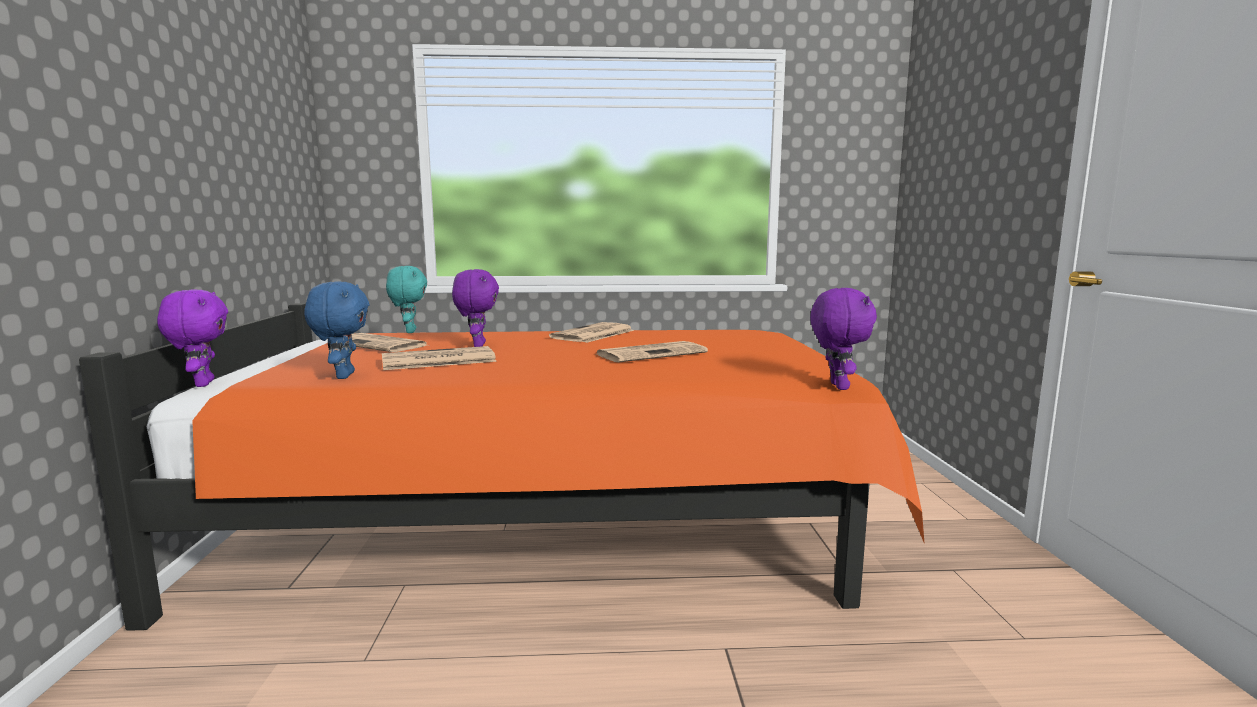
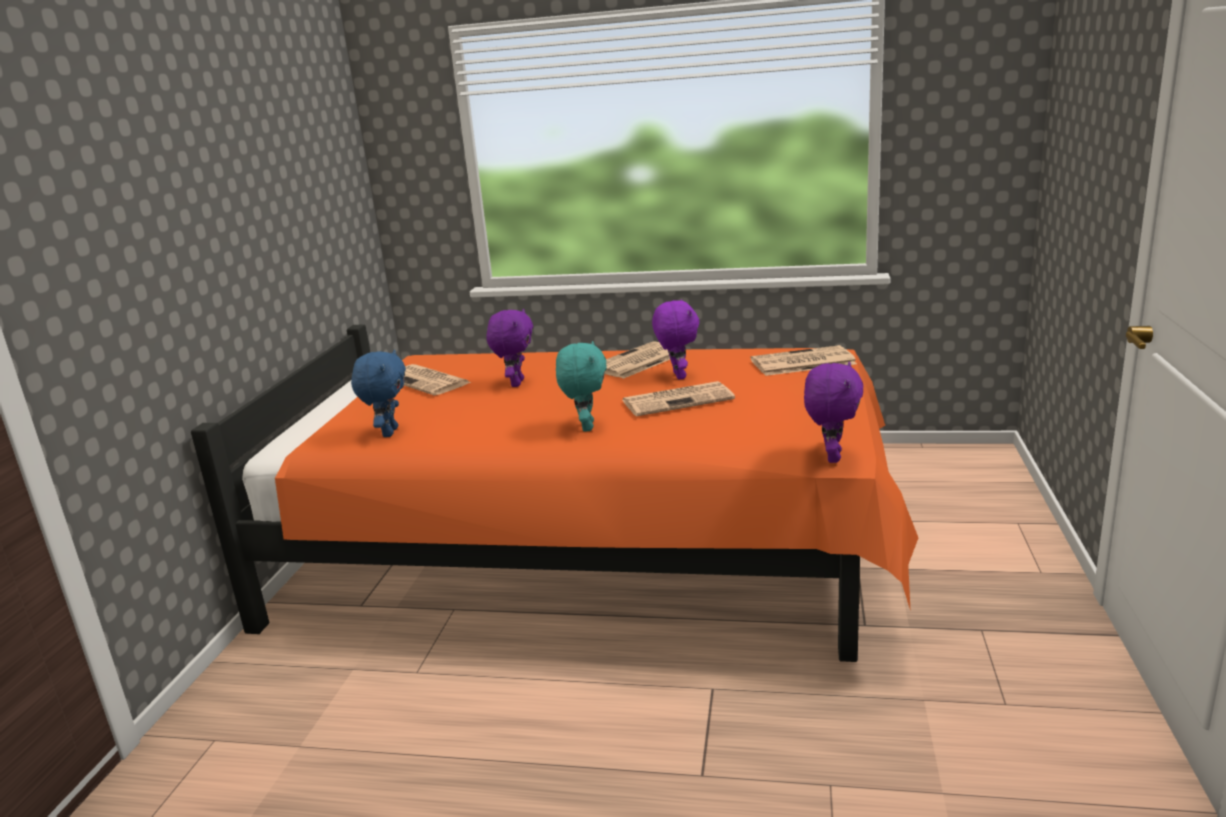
camera: 15 degrees right, 10 degrees up
(202, 384) = (279, 437): purple plush toy -> purple plush toy (677, 376)
(409, 331) = (459, 354): turquoise plush toy -> turquoise plush toy (585, 427)
(437, 360) = (472, 410): newspaper -> newspaper (801, 362)

